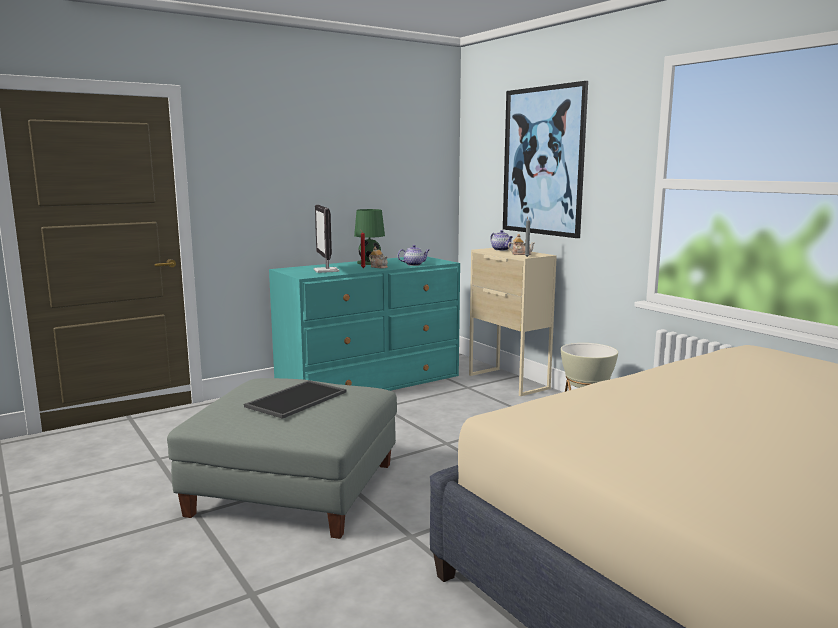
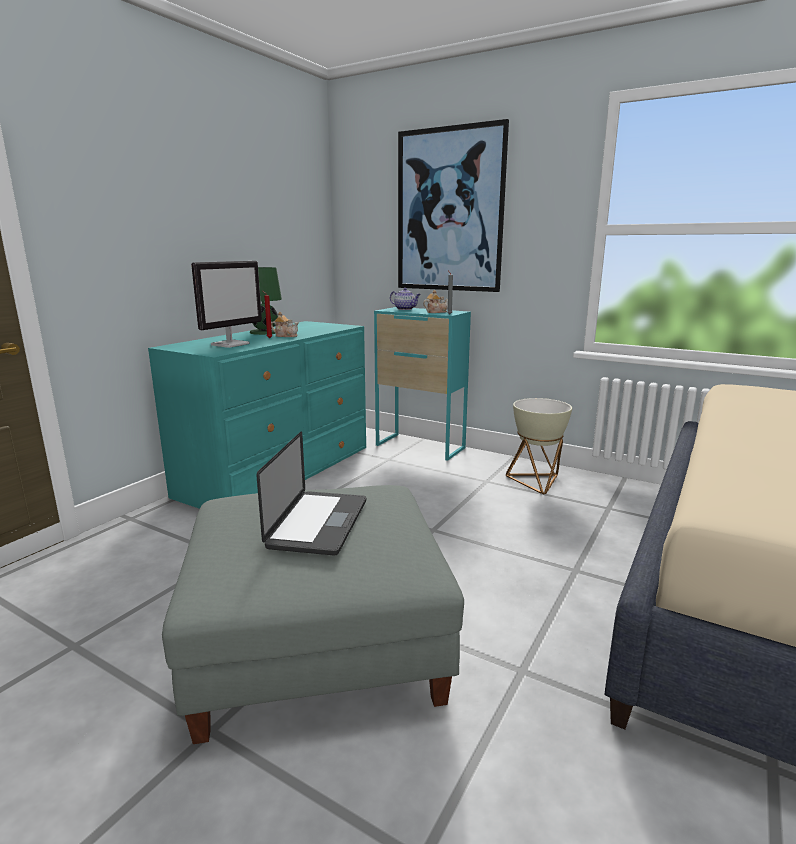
camera: 25 degrees left, 5 degrees up
(296, 399) = (318, 523): tray -> laptop
(326, 271) = (231, 344): monitor -> monitor turned 105 degrees counterclockwise
(414, 264) = (320, 331): teapot -> none
(508, 382) = (420, 447): beige cabinet -> turquoise cabinet

